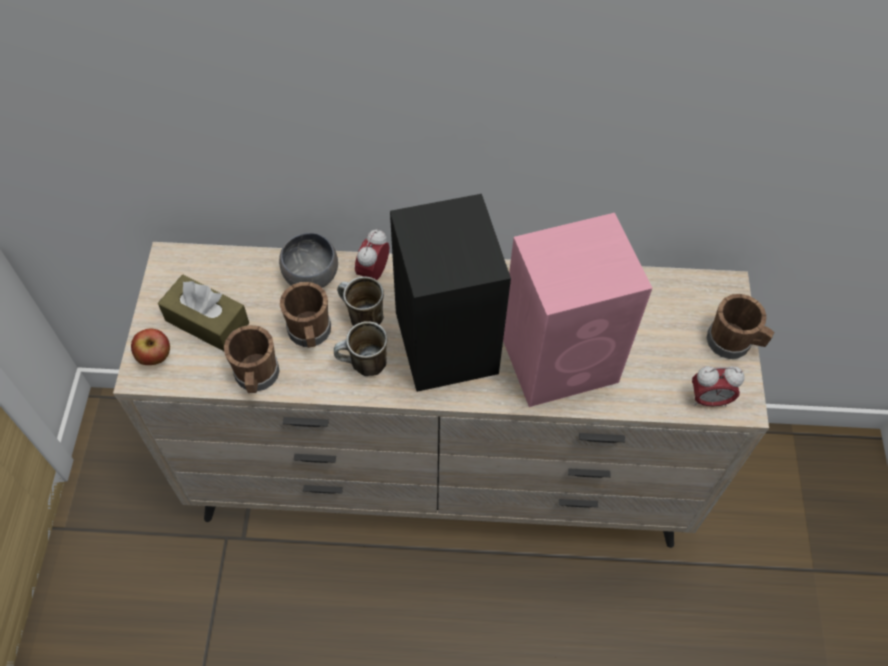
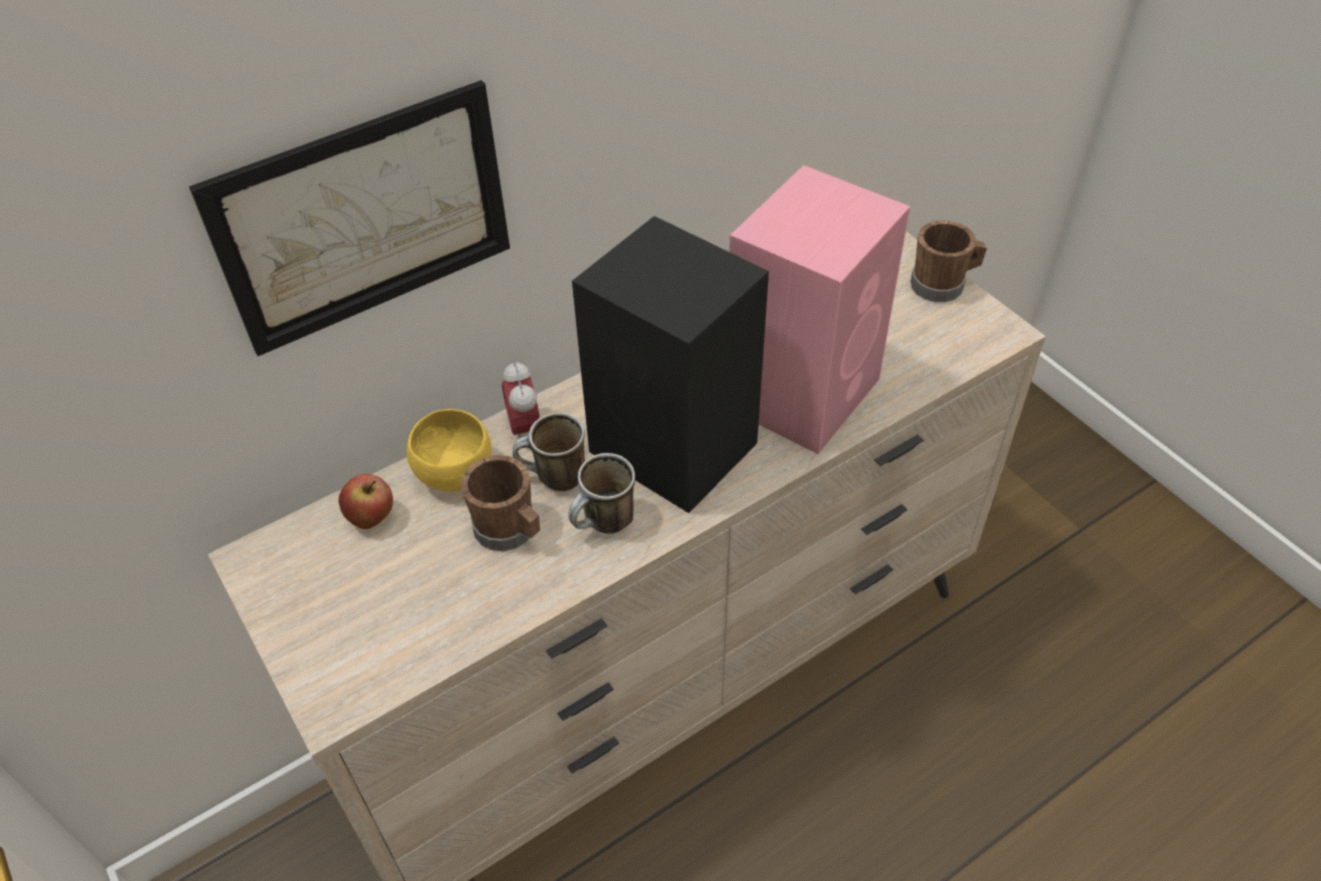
camera: 35 degrees left, 10 degrees down
(155, 357) = (334, 677): apple -> apple (372, 518)
(207, 322) = (367, 596): brown tissue box -> none
(256, 377) = (489, 615): brown mug -> none
(291, 102) = (365, 218): none -> picture
(312, 278) = (458, 474): grey bowl -> yellow bowl
(708, 399) = (972, 344): alarm clock -> none

